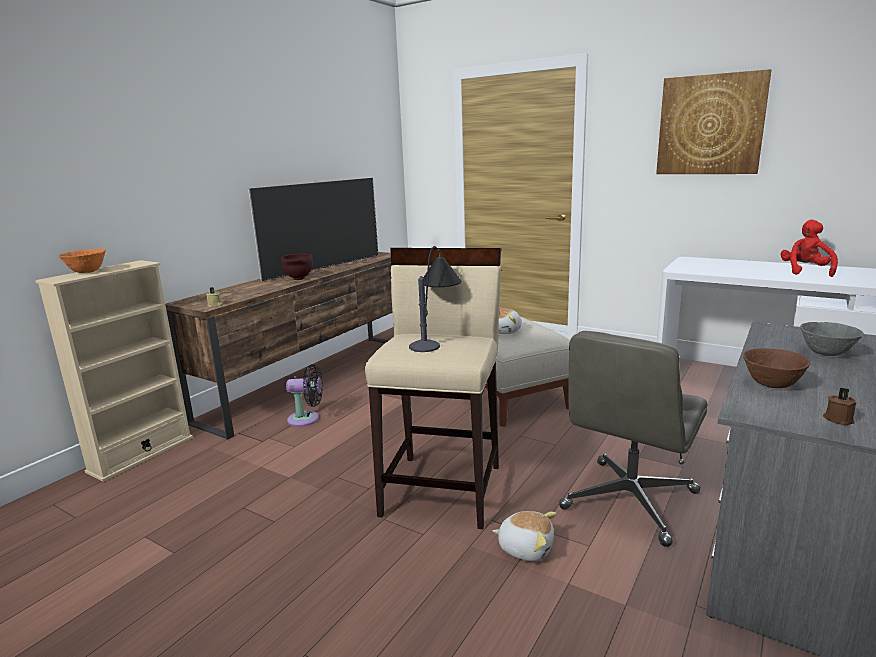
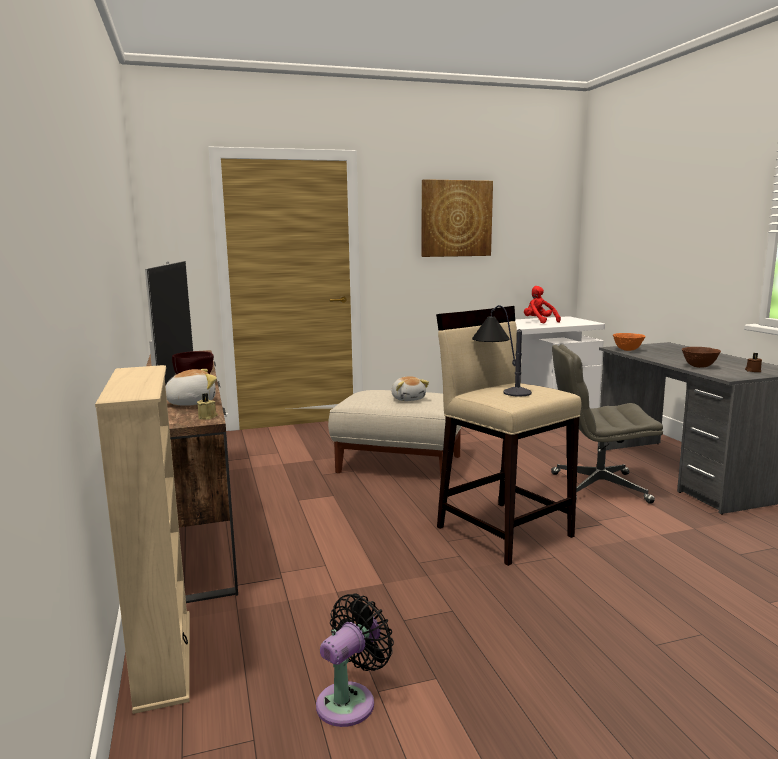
camera: 50 degrees left, 5 degrees down
(86, 272) = (130, 385): orange bowl -> orange bowl (628, 350)
(307, 419) = (278, 544): black fan -> black fan (350, 701)
(525, 547) = (611, 532): plush toy -> plush toy (191, 403)
(629, 501) = (597, 488): grey office chair -> grey office chair turned 105 degrees clockwise
(827, 354) = (670, 352): grey bowl -> none

